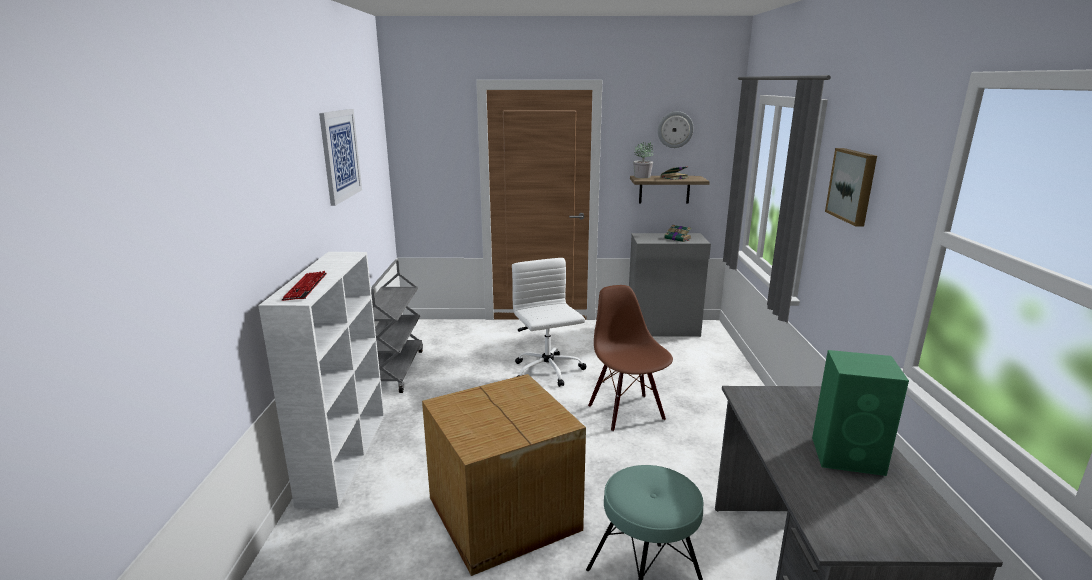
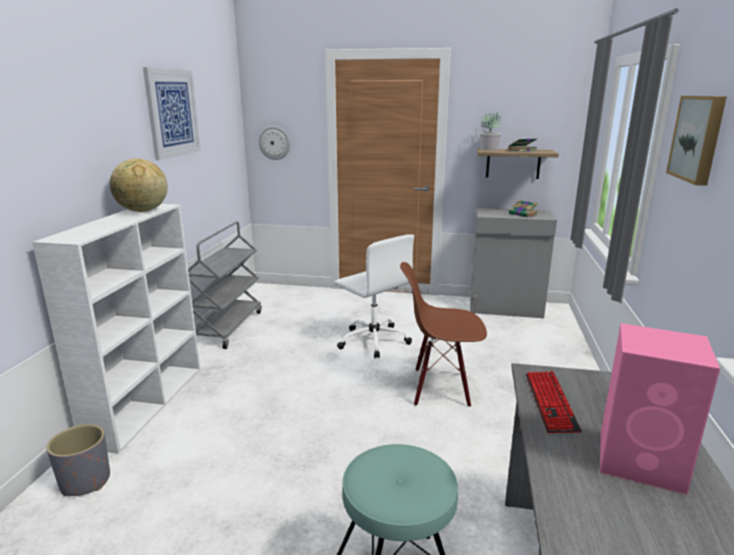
camera: 10 degrees right, 0 degrees up
(305, 287) = (91, 230): keyboard -> keyboard (550, 402)
(318, 538) = (86, 481): none -> grey planter
(336, 262) = (142, 211): none -> globe
(502, 515) = (272, 481): cardboard box -> none
(548, 371) = (373, 340): white office chair -> white office chair turned 150 degrees clockwise
(627, 412) = (440, 388): brown chair -> brown chair turned 75 degrees counterclockwise
(675, 129) = (526, 100): wall clock -> wall clock (274, 142)
(849, 456) = (643, 462): green speaker -> pink speaker

